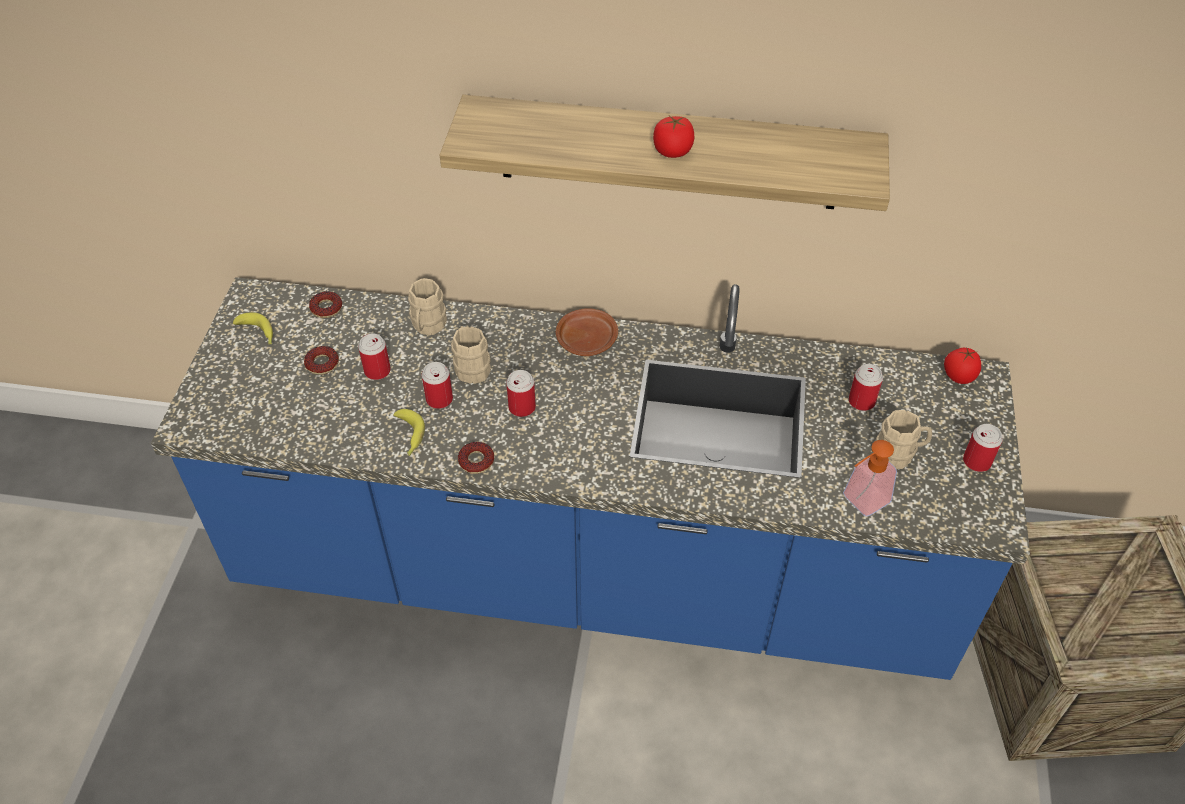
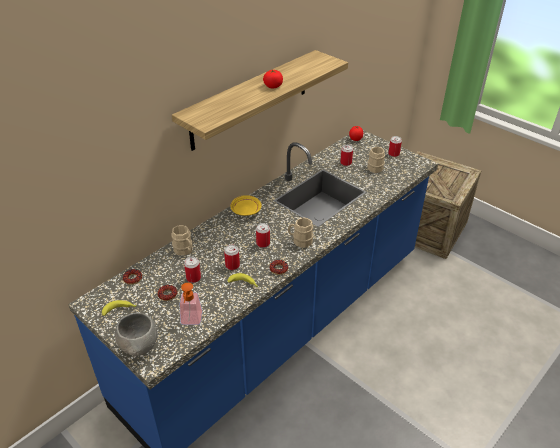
camera: 55 degrees left, 10 degrees down
(203, 397) = (139, 348): none -> grey bowl
(471, 366) = (224, 248): beige mug -> beige mug (300, 241)
(587, 339) = (245, 210): brown plate -> yellow plate
(860, 502) = (389, 185): soap dispenser -> soap dispenser (191, 321)

